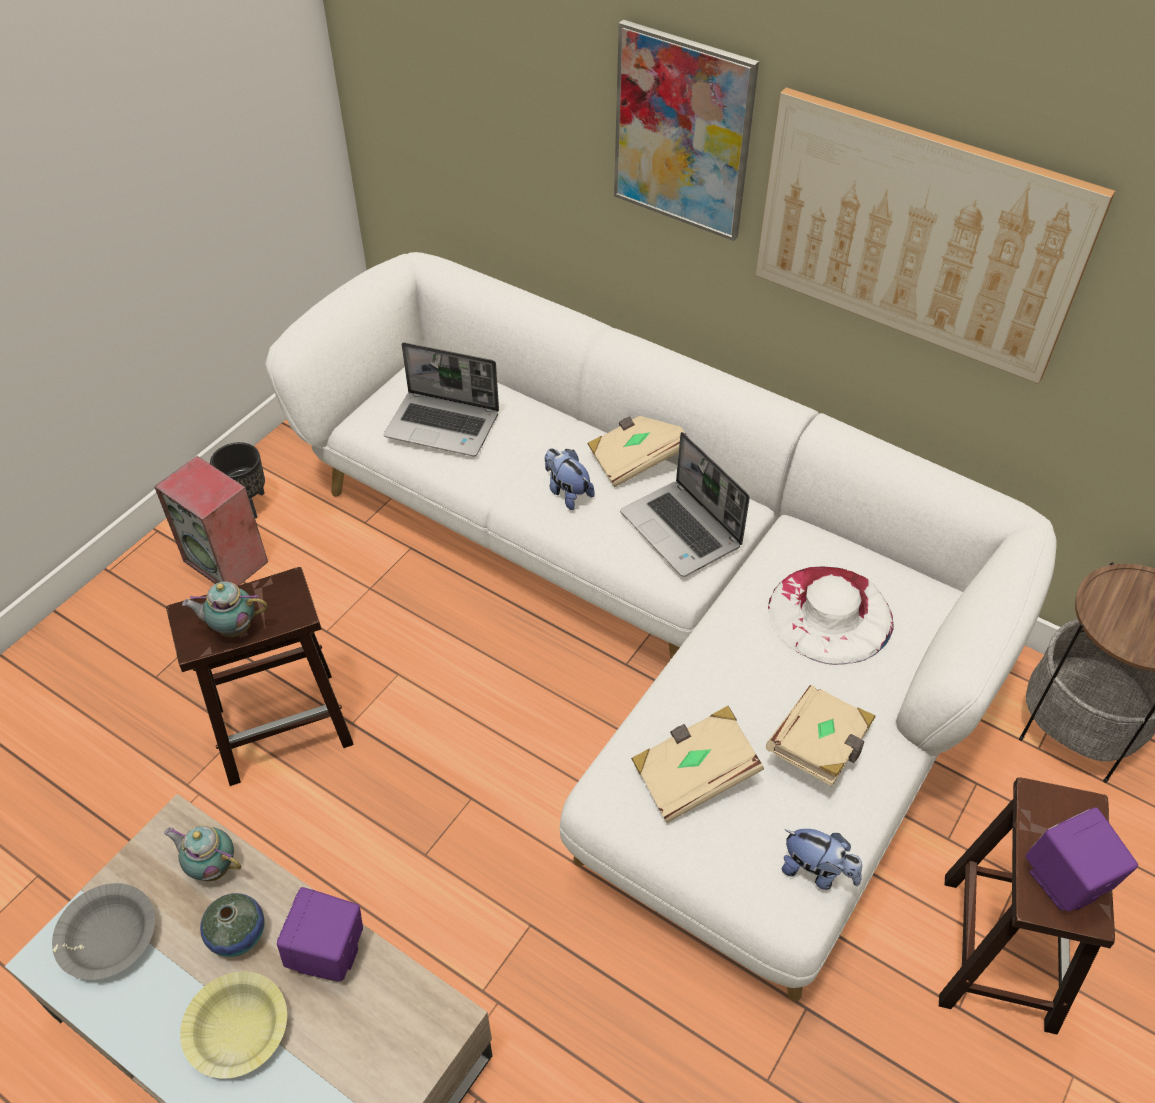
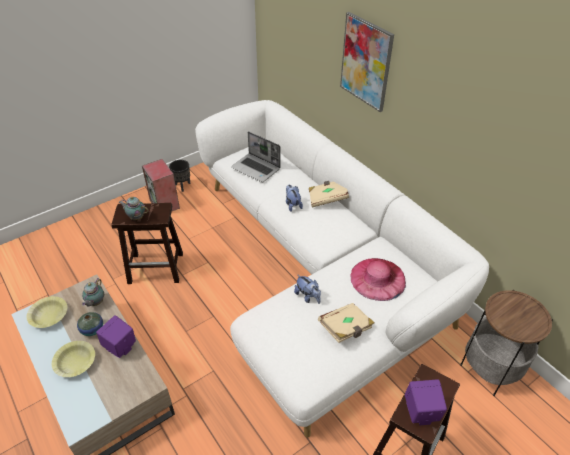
camera: 20 degrees right, 5 degrees down
(109, 937) = (49, 316): grey bowl -> yellow bowl
(212, 866) = (95, 303): teapot -> teapot turned 120 degrees counterclockwise
(682, 530) = (332, 230): laptop -> none
(694, 774) = (288, 323): beige book -> none
(817, 871) = (320, 377): plush toy -> plush toy (308, 296)
(830, 614) = (378, 278): white hat -> pink hat
(916, 235) = (447, 119): picture -> none

